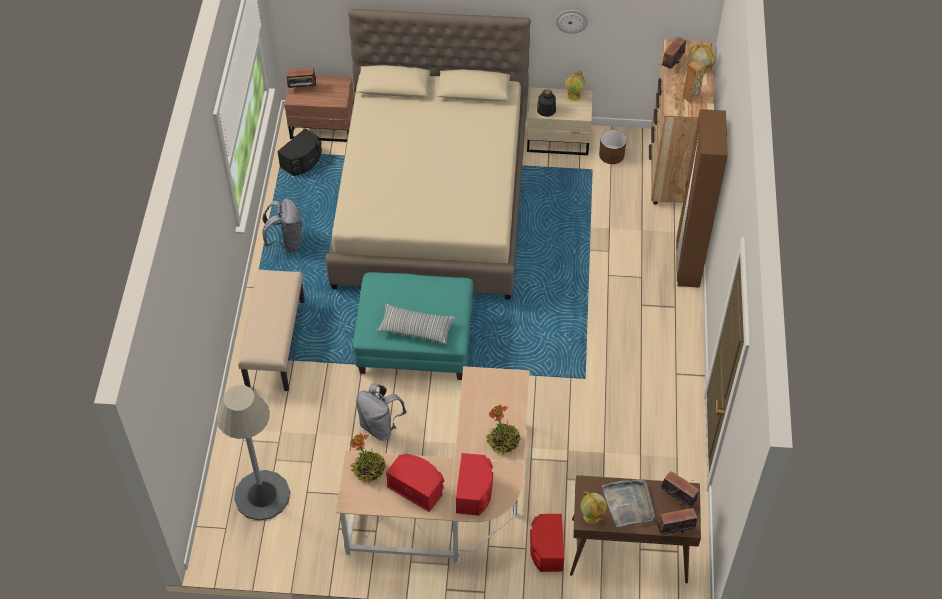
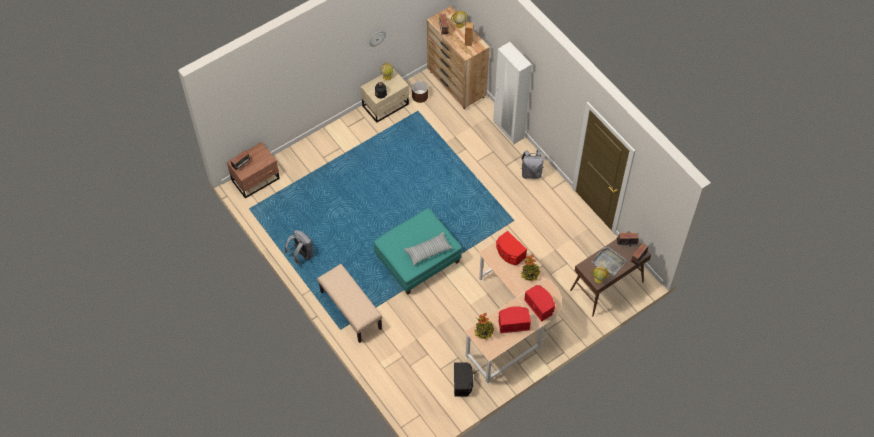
camera: 40 degrees left, 5 degrees up
(262, 495) = (421, 387): grey floor lamp -> none
(302, 162) = (265, 206): black speaker -> black speaker (463, 383)
(380, 426) = (443, 312): grey backpack -> grey backpack (531, 173)
(432, 203) = (355, 182): beige bed -> none
(546, 549) = (571, 313): red speaker -> red speaker (509, 253)
(687, 265) = (508, 130): brown wardrobe -> white wardrobe

